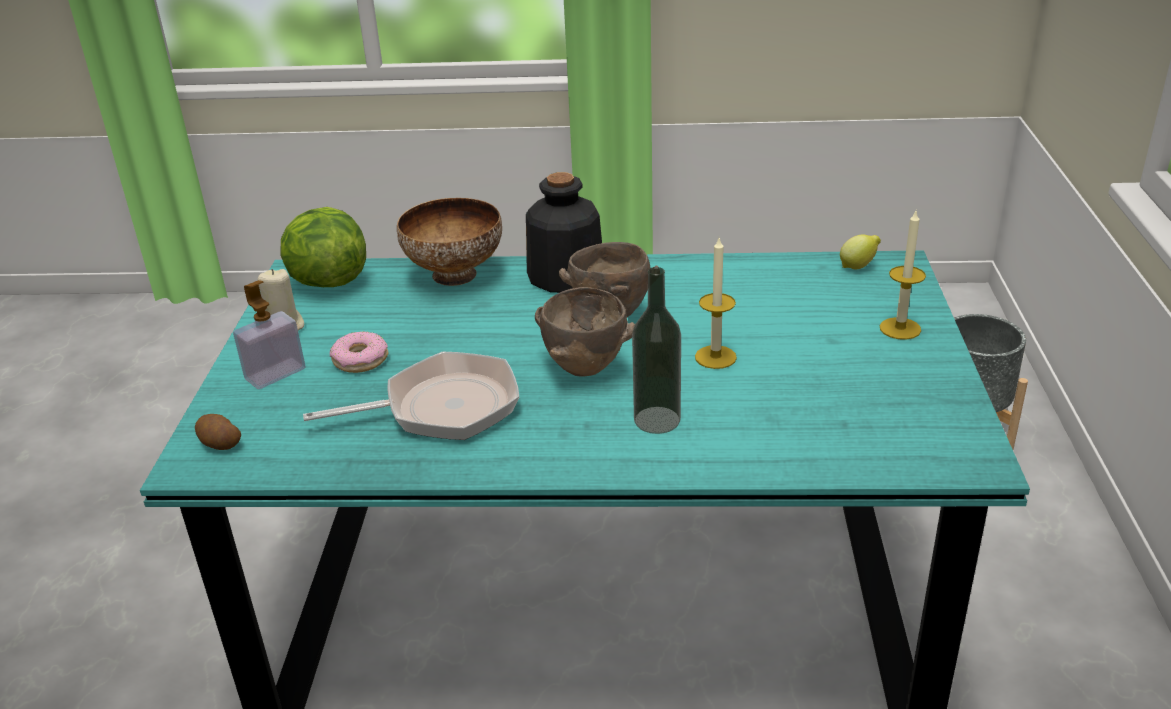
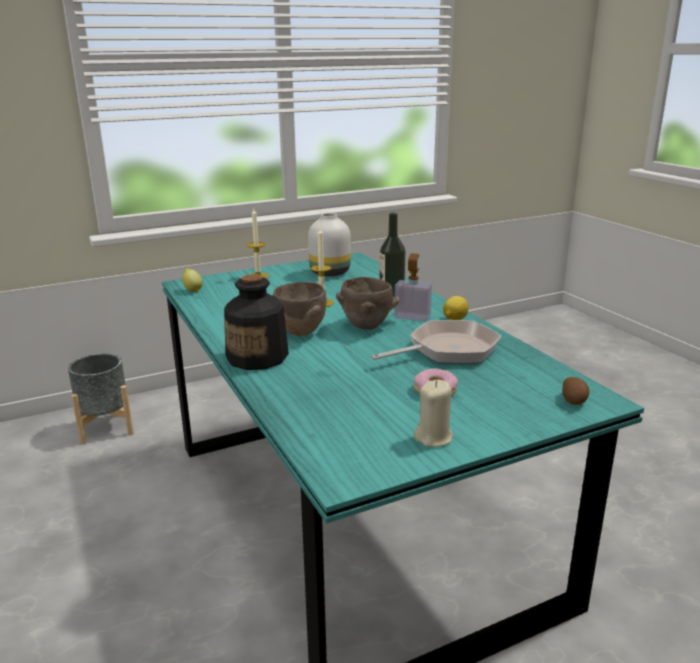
camera: 120 degrees left, 10 degrees down
(275, 374) = (489, 414): soap dispenser -> soap dispenser (412, 317)
(327, 281) = (344, 451): lettuce -> none
(442, 407) = (447, 350): frying pan -> frying pan turned 105 degrees clockwise
(454, 276) = (288, 396): bowl -> none
(533, 457) = (454, 319): none -> lemon
(881, 405) = (330, 272): none -> white vase

